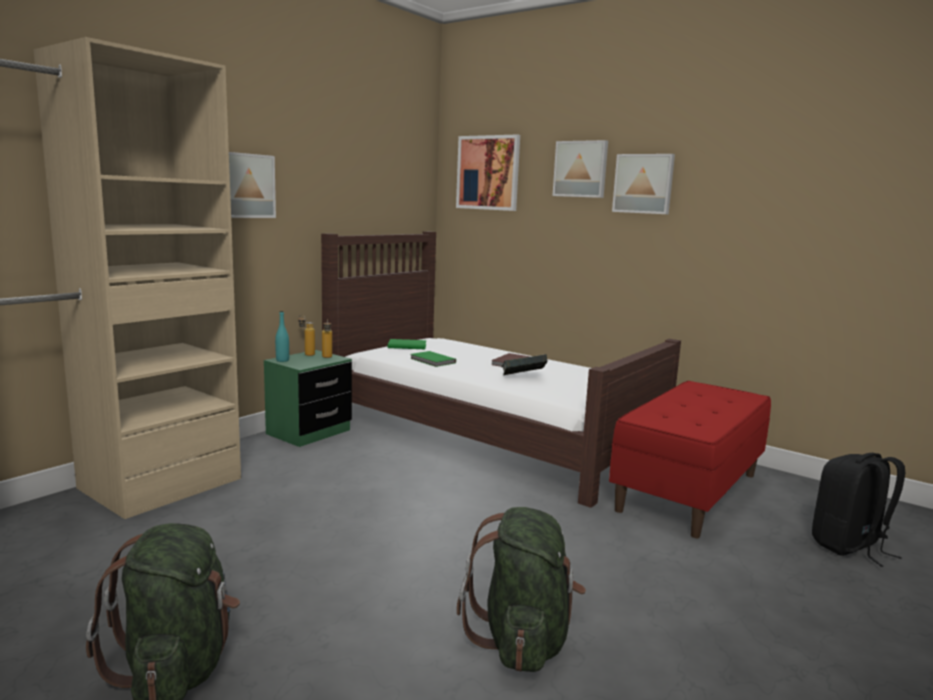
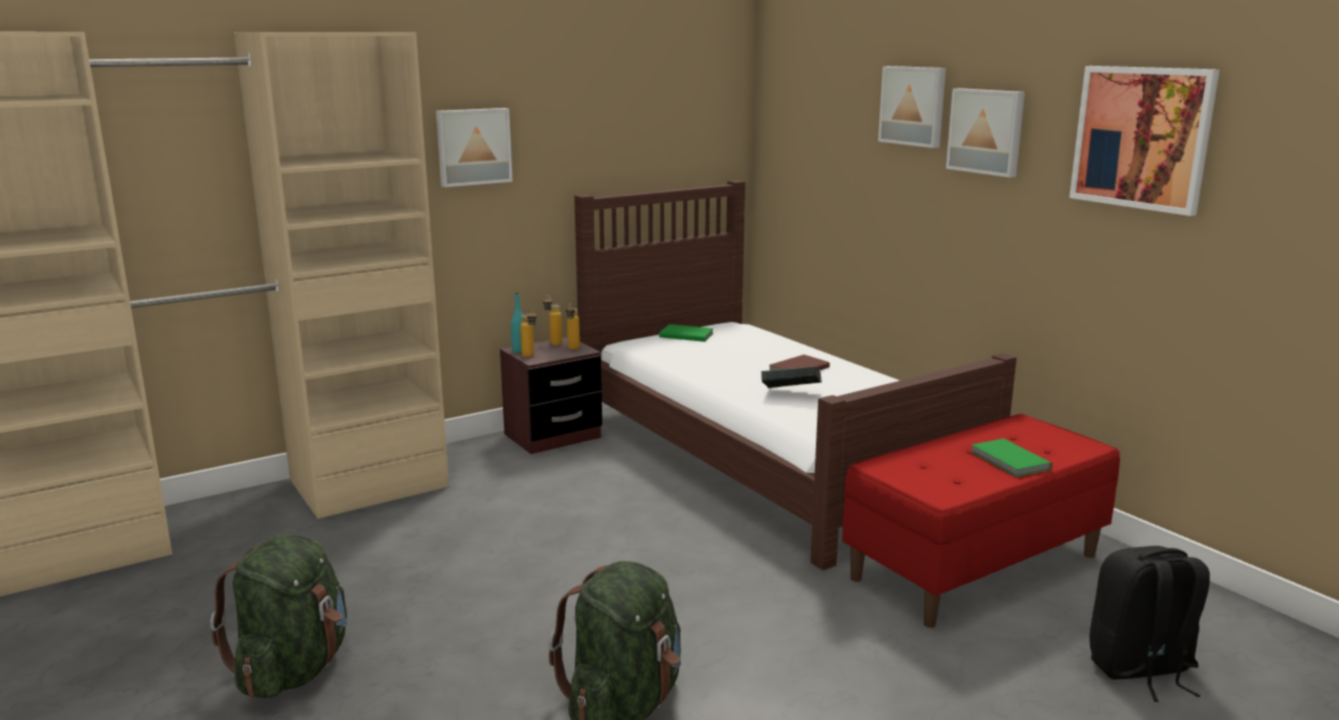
camera: 20 degrees right, 5 degrees up
(296, 364) = (530, 356): none -> bottle
(309, 432) = (553, 436): green nightstand -> brown nightstand
(432, 361) = (698, 360): green book -> green book (1009, 461)
(488, 173) = (809, 103): picture -> picture (1142, 138)

